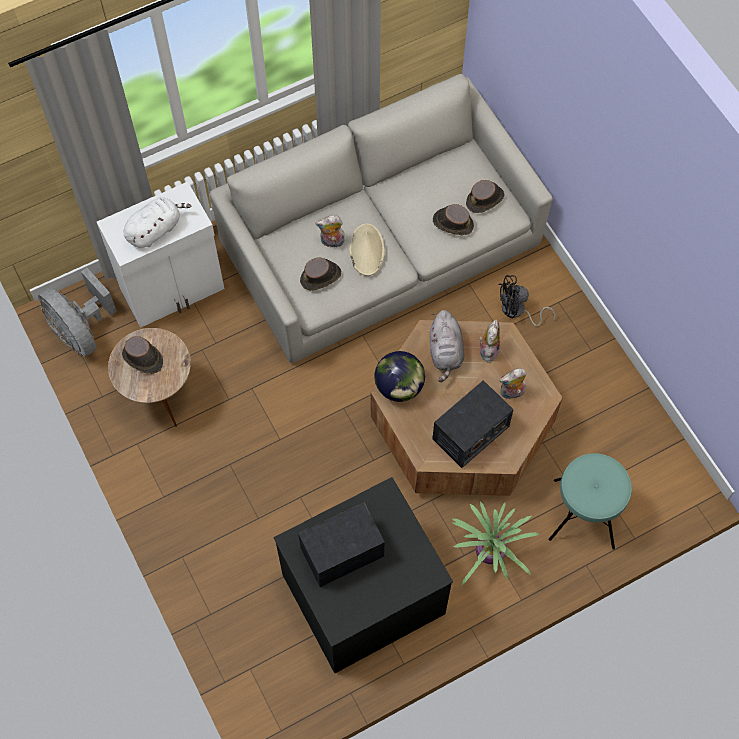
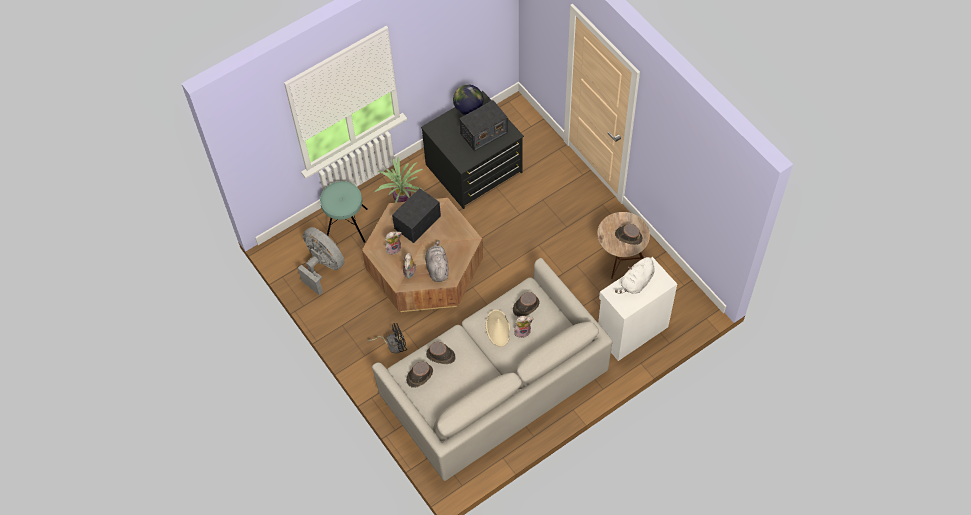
camera: 175 degrees right, 5 degrees down
(81, 331) = (684, 295): grey fan -> grey fan (323, 267)
(399, 387) = (464, 243): globe -> globe (468, 108)

